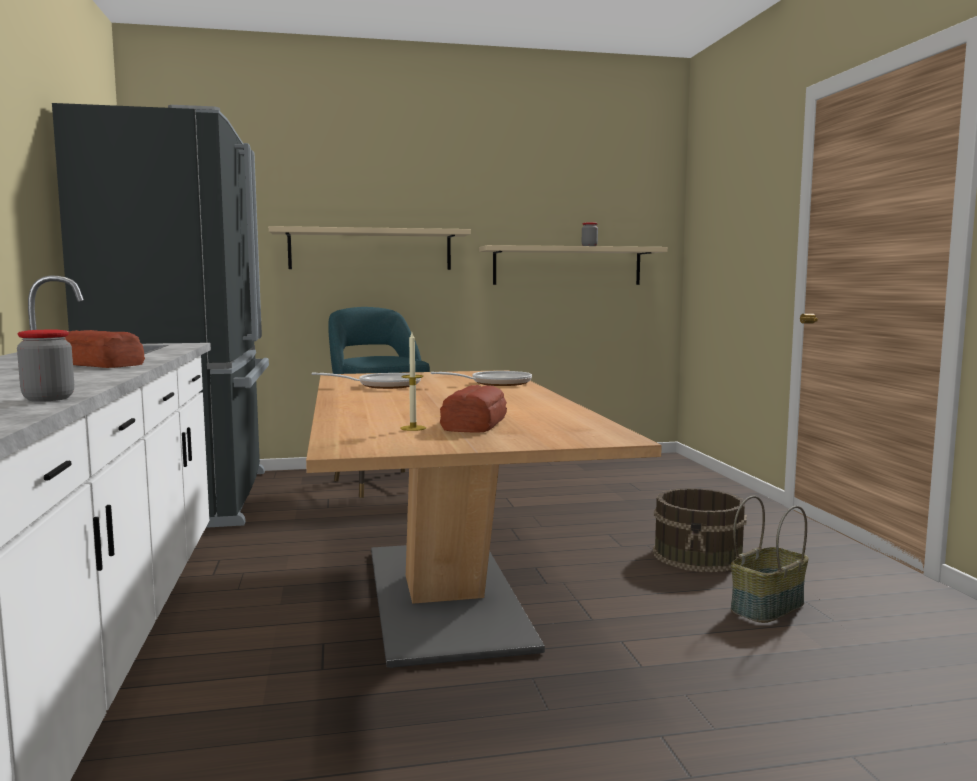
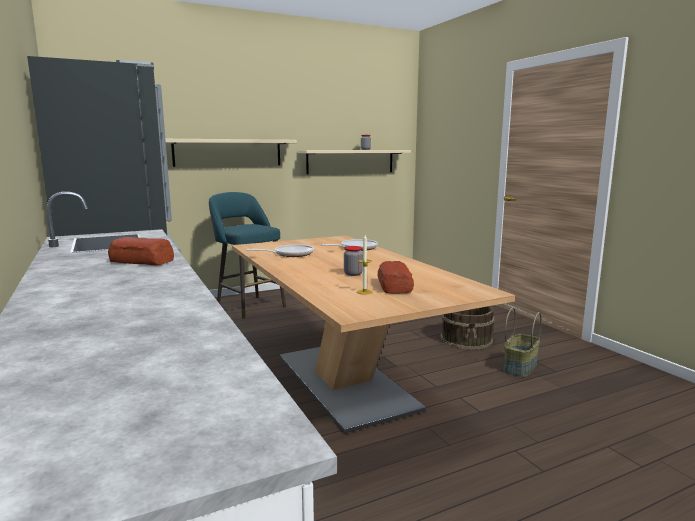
camera: 15 degrees left, 5 degrees up
(48, 399) = (193, 304): jar -> jar (353, 274)

